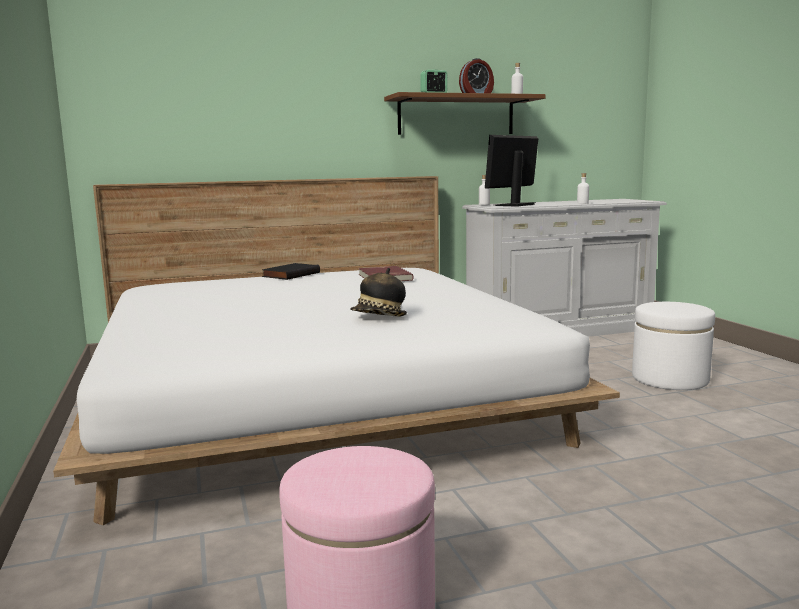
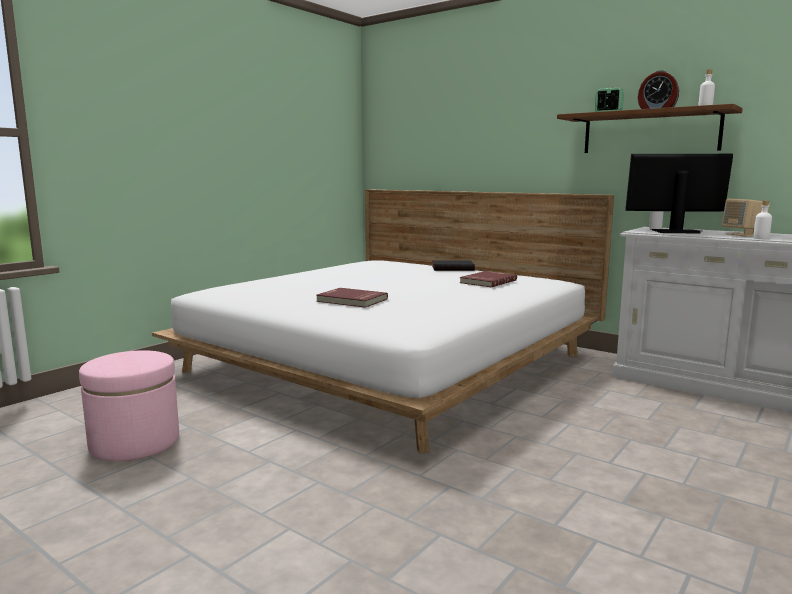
camera: 55 degrees right, 0 degrees up
(379, 317) = (351, 300): hat -> red book
(557, 203) = (743, 234): none -> beige speaker
(670, 379) = (682, 463): white ottoman -> none

